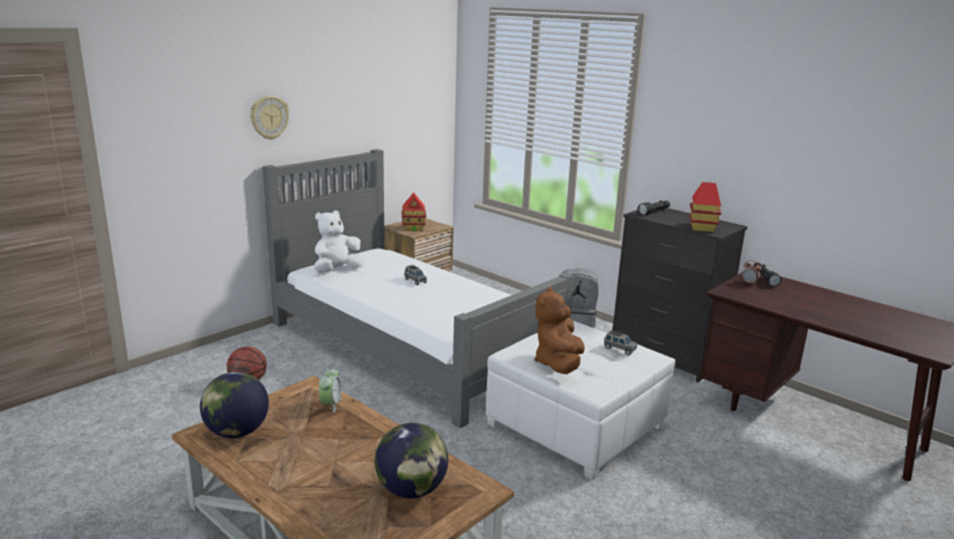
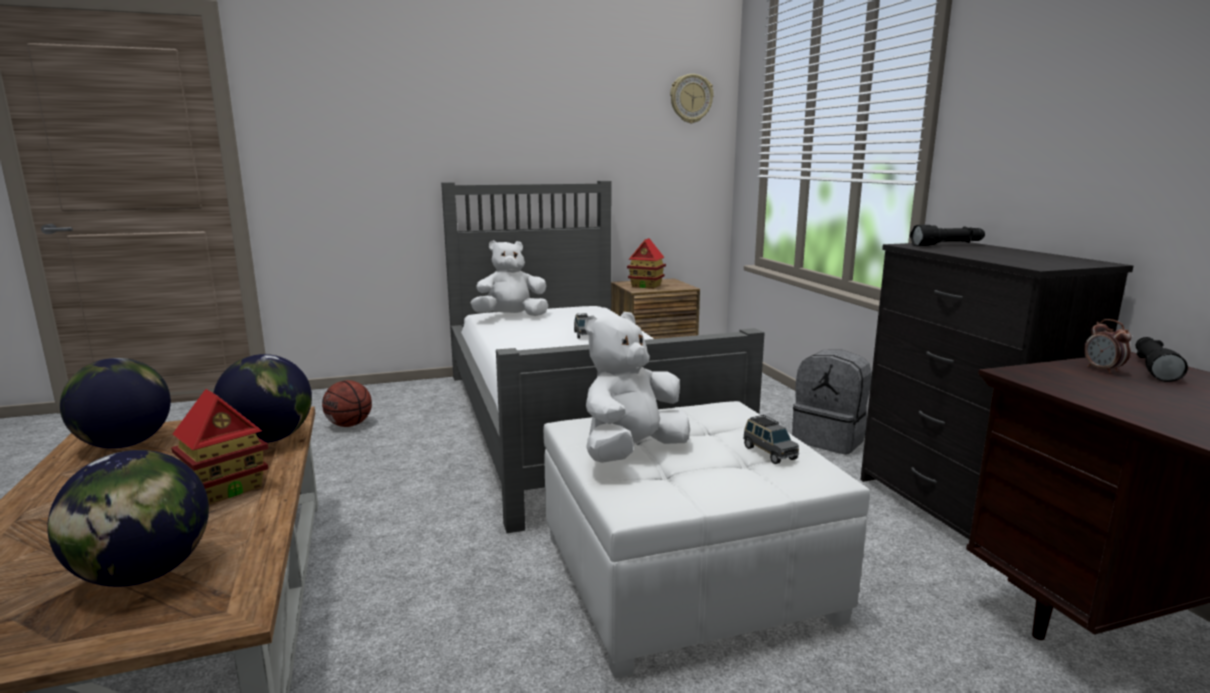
camera: 30 degrees right, 5 degrees down
(269, 117) = (452, 124): wall clock -> wall clock (691, 98)
(330, 404) = (269, 439): alarm clock -> globe
(558, 364) = (631, 452): brown plush toy -> white plush toy
(702, 228) = (1017, 260): toy house -> toy house (227, 488)

